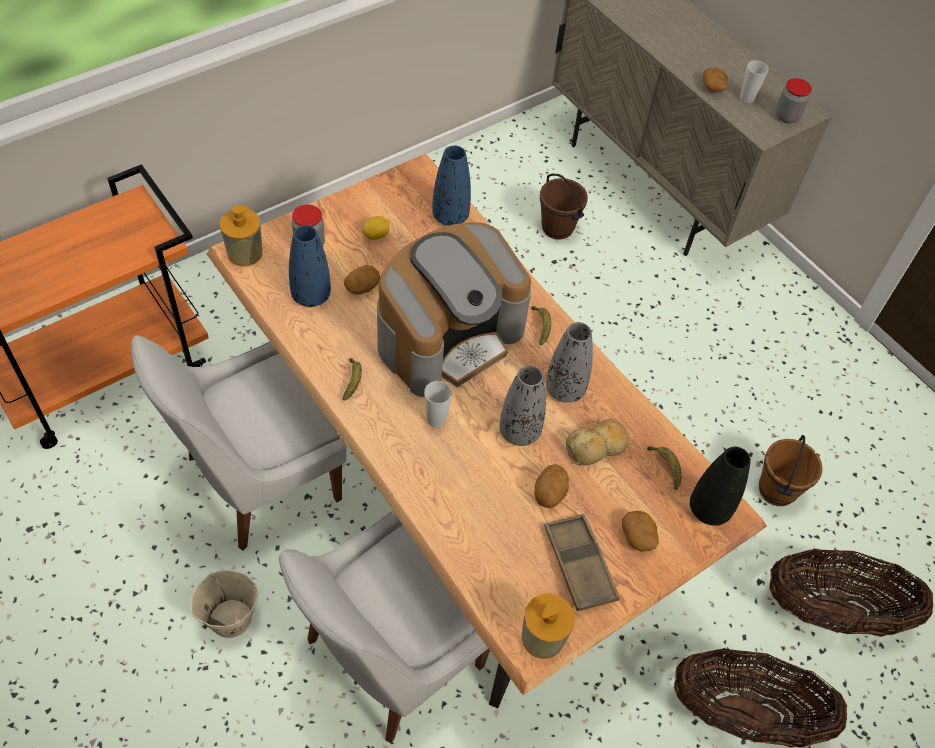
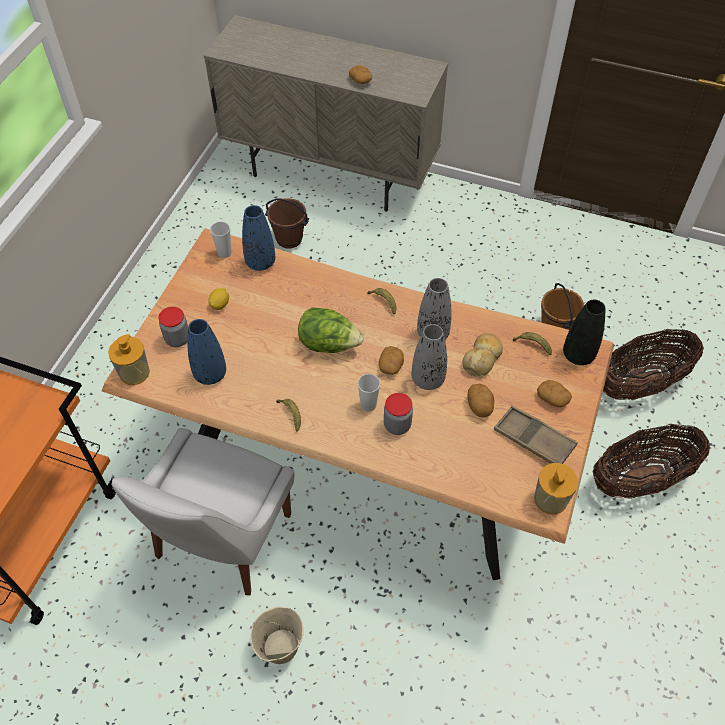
camera: 30 degrees left, 0 degrees up
(362, 287) = (241, 346): potato -> potato (391, 366)
(389, 657) = (407, 596): white chair -> none
(449, 336) = (329, 344): coffee machine -> lettuce
(746, 98) = (387, 77): cup -> cup (224, 253)
(786, 116) = (422, 77): jar -> jar (397, 425)

